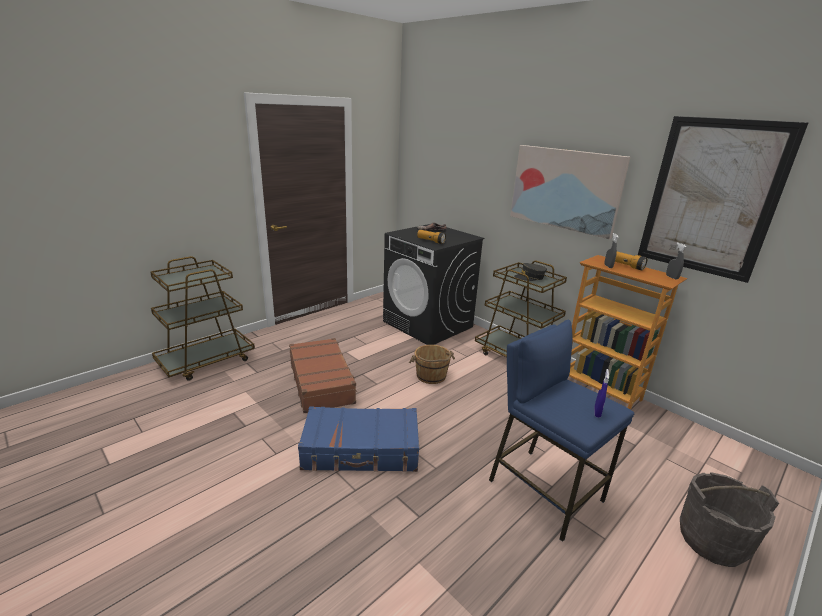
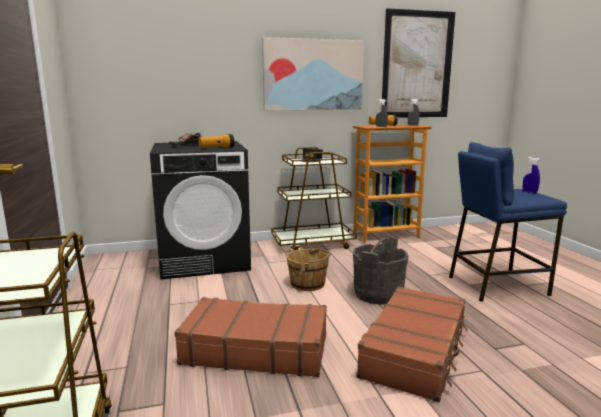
camera: 60 degrees left, 10 degrees down
(361, 450) = (415, 352): blue suitcase -> brown suitcase
(712, 540) = (546, 257): grey bucket -> grey bucket (377, 294)

